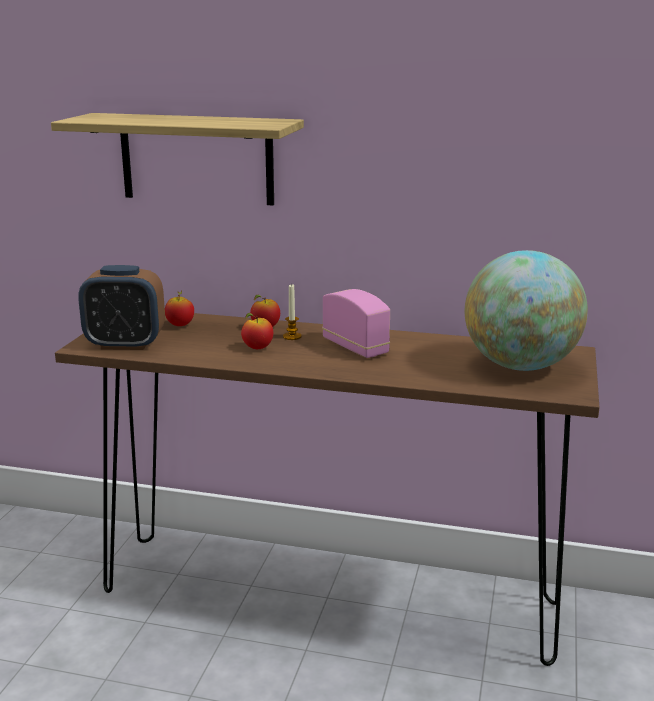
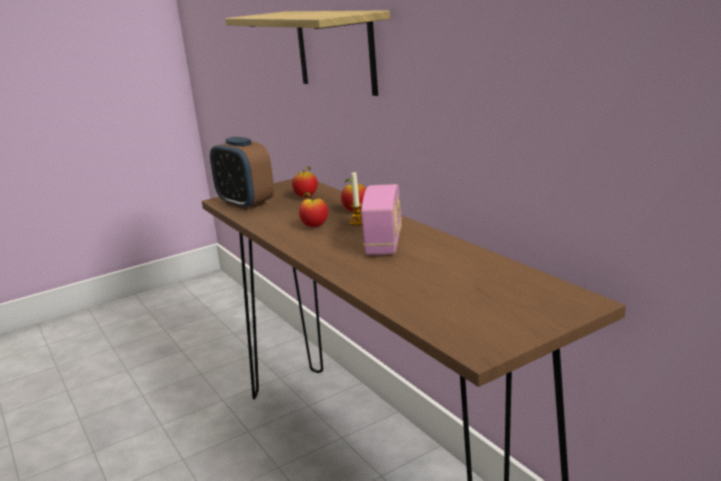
camera: 45 degrees right, 0 degrees up
(520, 366) = (490, 301): globe -> none

